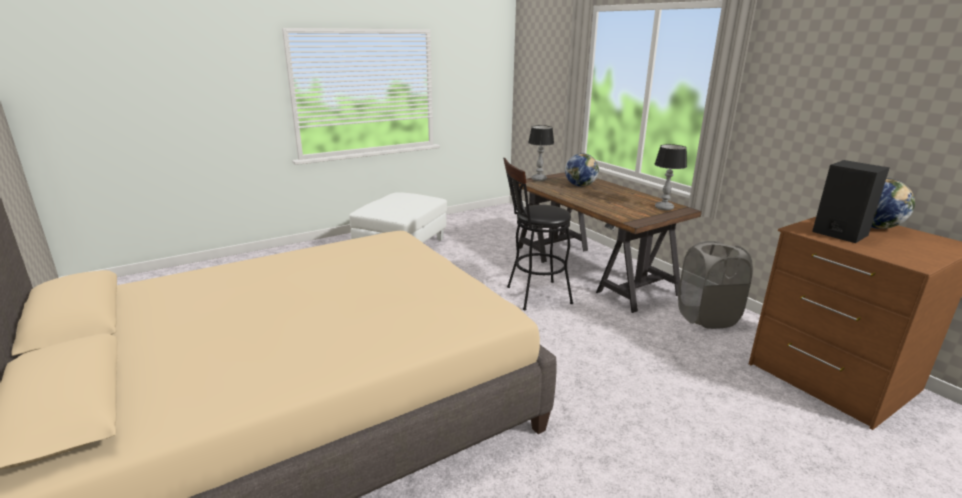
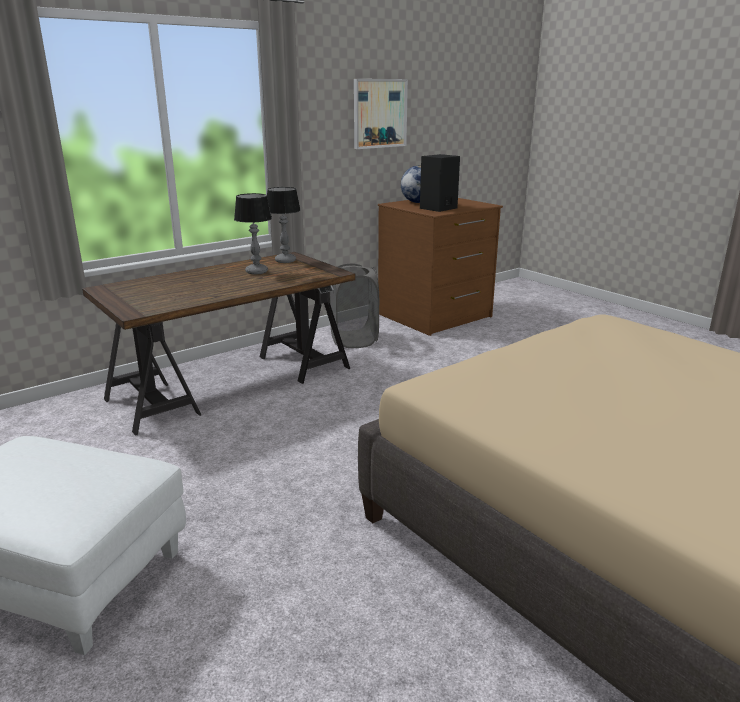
camera: 95 degrees left, 0 degrees up
(533, 296) = (313, 421): black stool -> none
(539, 179) = (128, 305): table lamp -> table lamp (256, 271)
(580, 186) = (177, 286): globe -> none
(876, 101) = (379, 113): none -> picture

